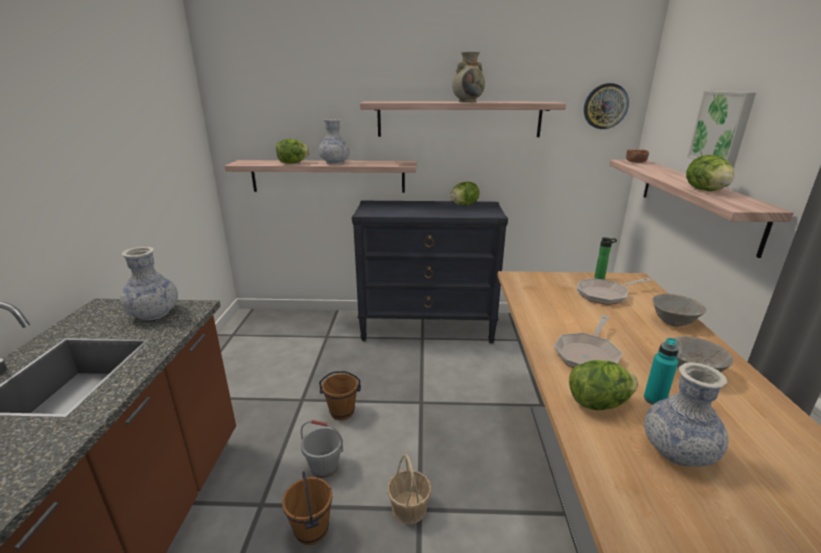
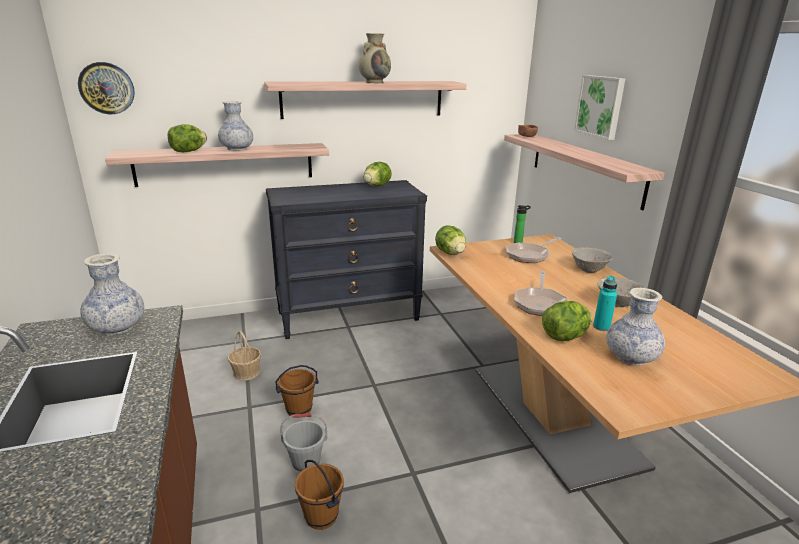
camera: 20 degrees left, 0 degrees up
(409, 507) = (403, 474): basket -> basket (246, 372)
(605, 106) = (494, 85): wall clock -> wall clock (107, 88)
(705, 190) = (597, 159): lettuce -> lettuce (450, 253)

